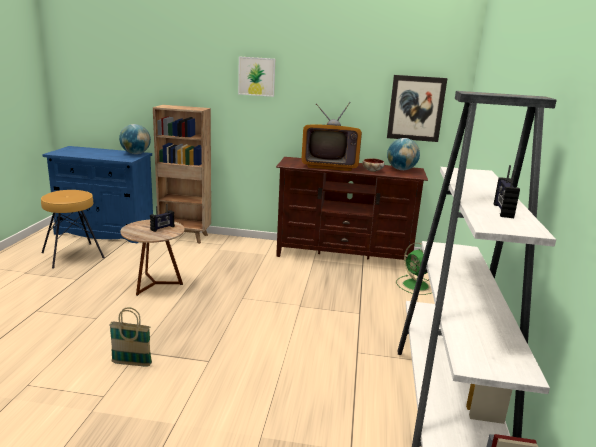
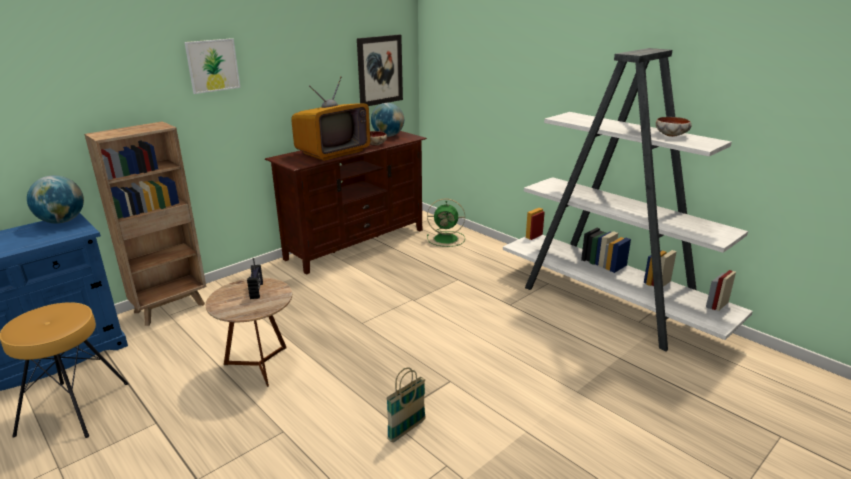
camera: 50 degrees left, 5 degrees up
(502, 211) = (671, 135): radio -> bowl

